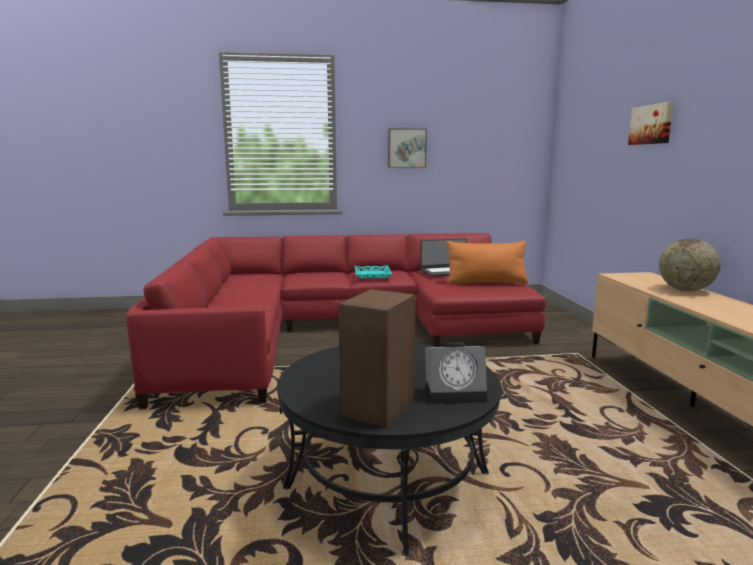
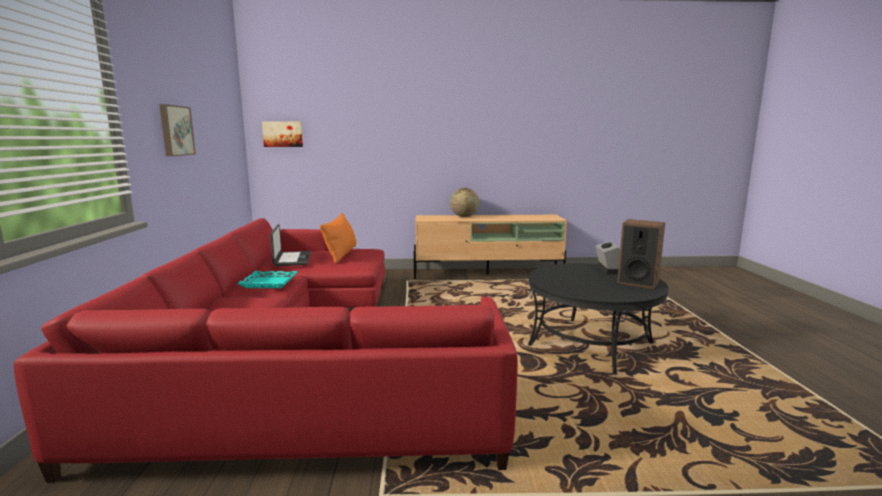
camera: 85 degrees left, 0 degrees up
(651, 124) = (394, 120): picture -> picture (283, 134)

